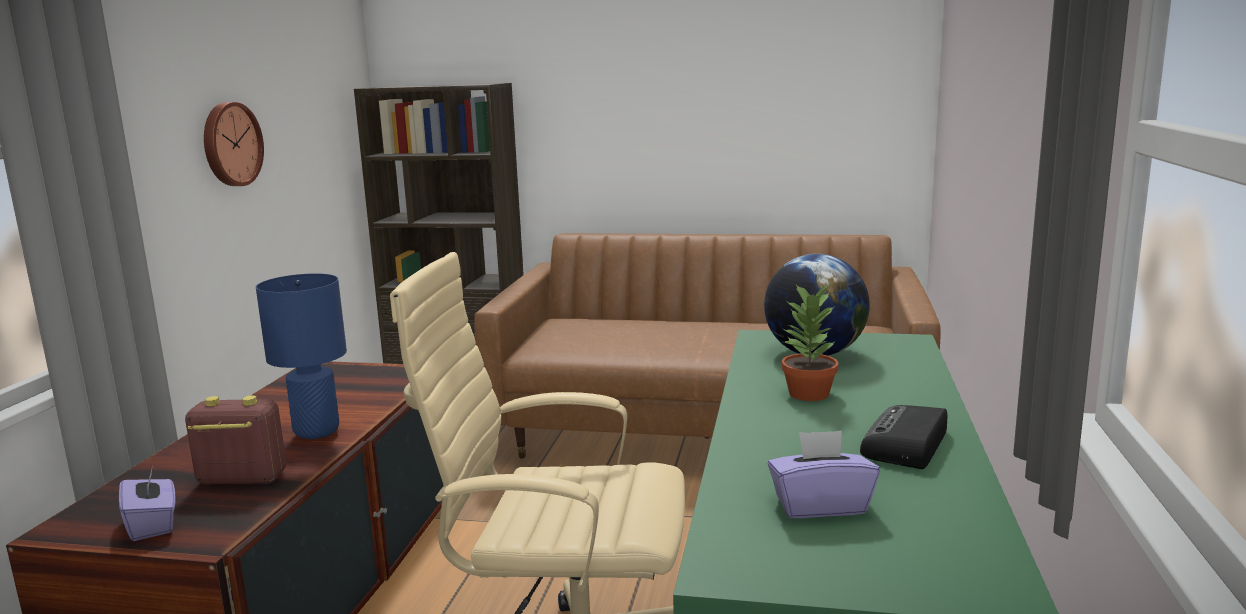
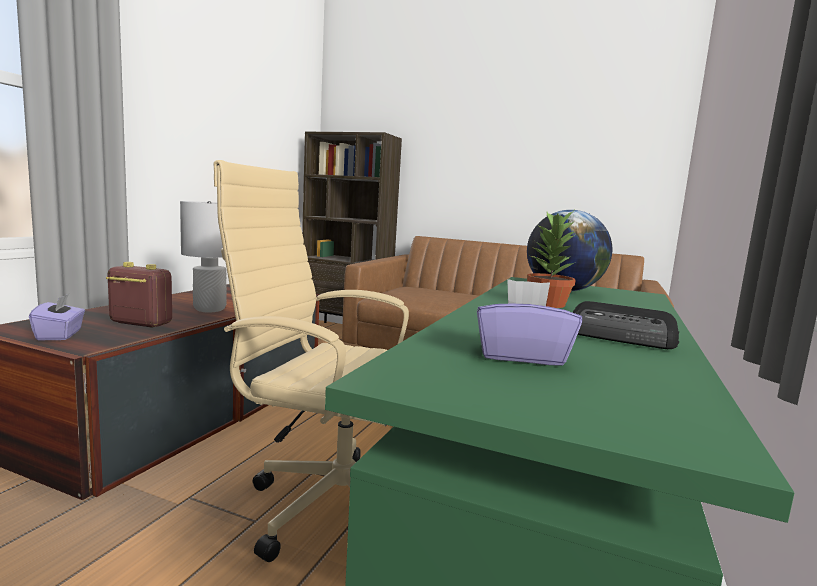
camera: 10 degrees right, 5 degrees down
(230, 144) = (210, 138): wall clock -> none
(316, 434) = (209, 311): blue table lamp -> grey table lamp
(905, 445) = (622, 336): radio -> radio turned 105 degrees counterclockwise

